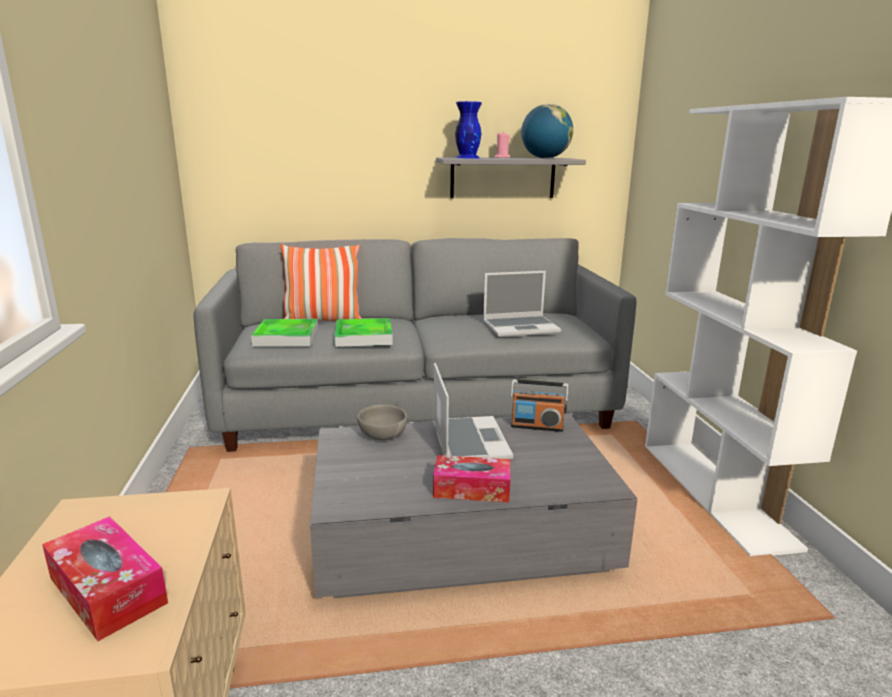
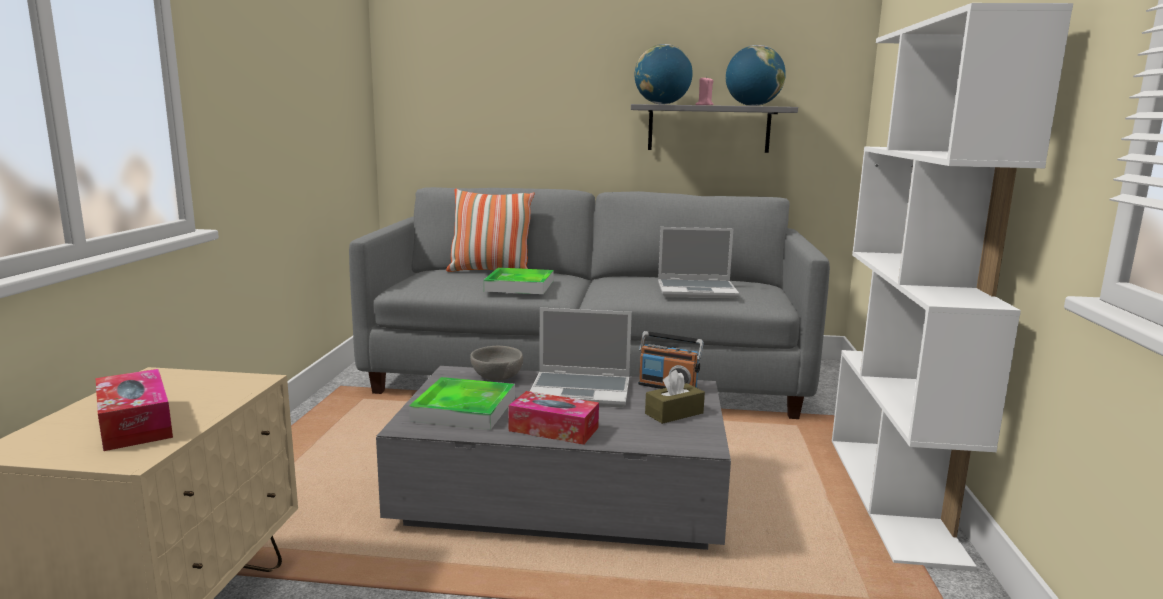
camera: 15 degrees right, 5 degrees down
(286, 337) = (442, 280): tray -> tray (464, 409)
(467, 158) = (662, 104): blue vase -> globe
(468, 441) = (582, 391): laptop -> laptop turned 90 degrees clockwise
(561, 455) = (674, 413): none -> brown tissue box

